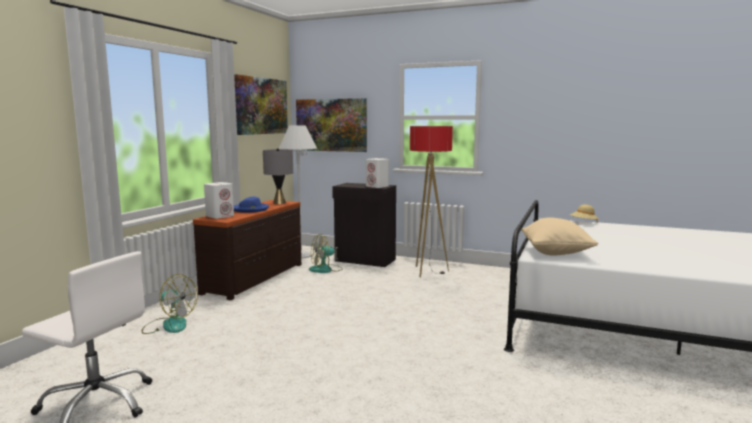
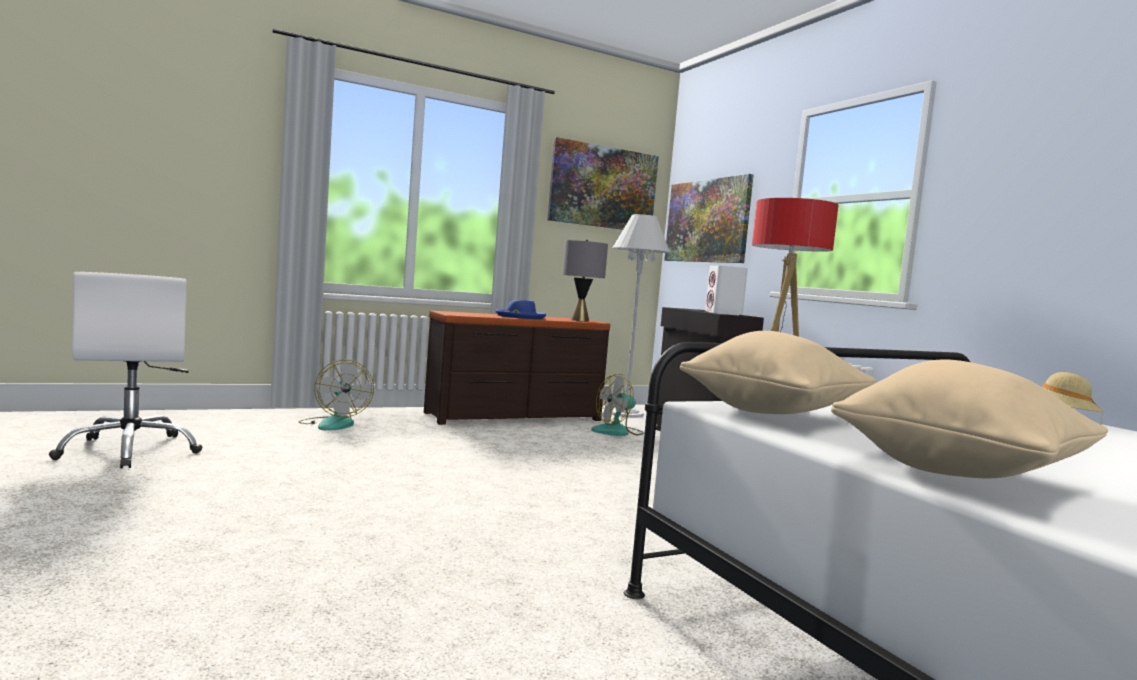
camera: 40 degrees right, 5 degrees down
(220, 216) = (464, 313): white speaker -> none
(326, 269) = (618, 432): fan -> fan turned 45 degrees counterclockwise
(656, 264) = (960, 474): none -> beige pillow

